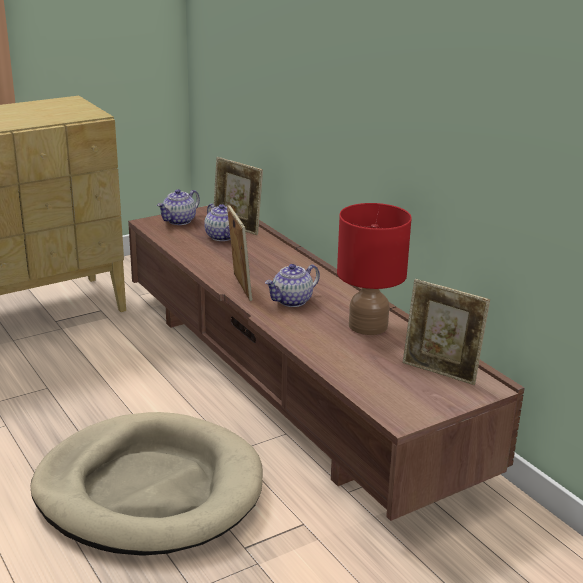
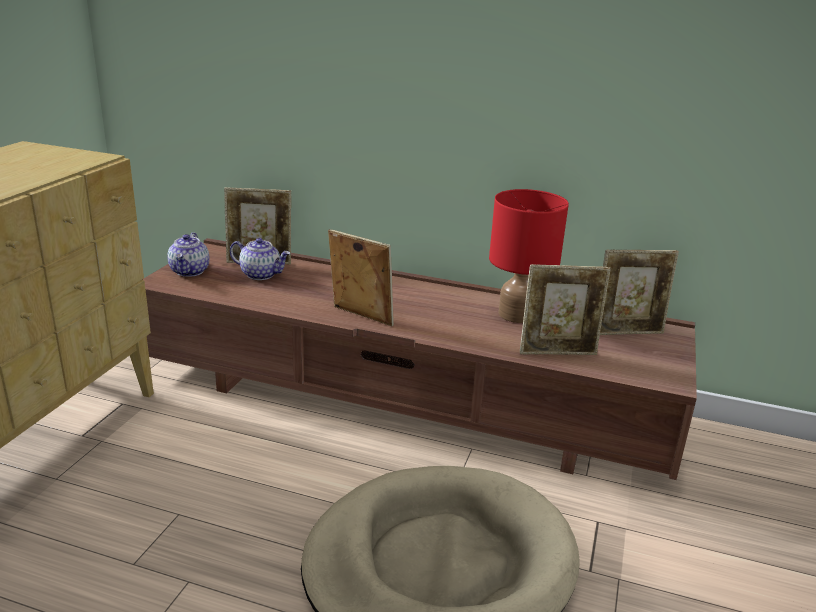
camera: 40 degrees left, 0 degrees up
(292, 301) = (425, 314): teapot -> none
(345, 363) = (558, 352): none -> picture frame

